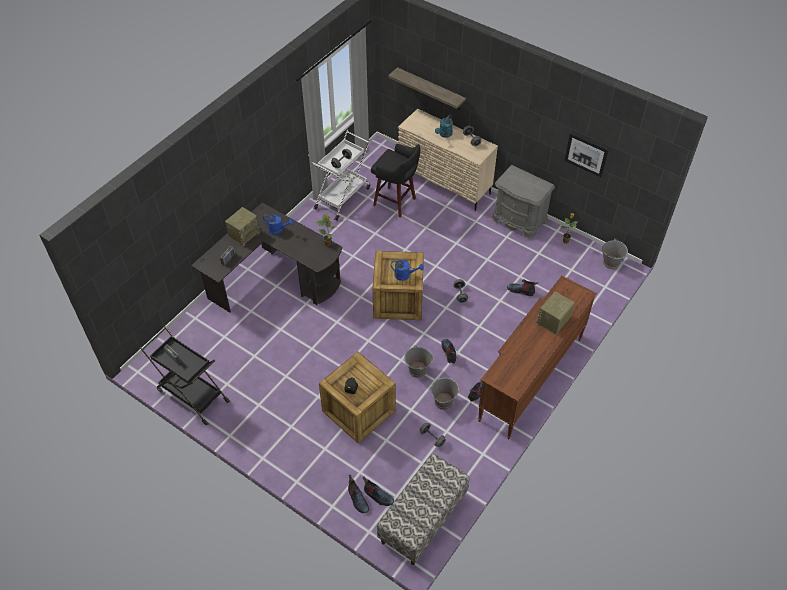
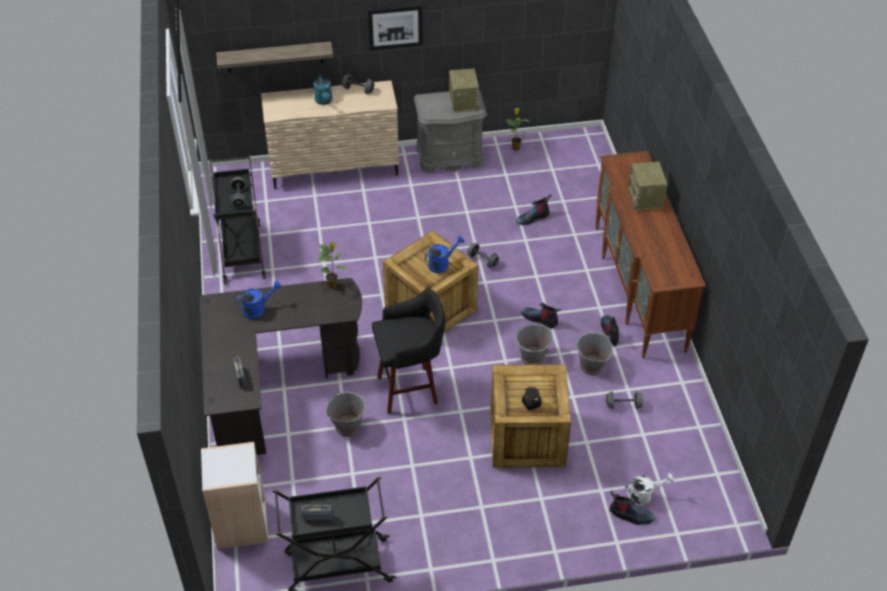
camera: 45 degrees left, 5 degrees down
(179, 338) = (241, 524): none -> bookcase
(244, 234) = (224, 340): radio -> radio (463, 101)
(343, 198) = (243, 252): white cart -> black cart
(377, 496) = (644, 496): boot -> white watering can
(396, 203) = (307, 220): black stool -> black stool (410, 390)
(423, 519) = (706, 480): bench -> none
(586, 154) = (510, 28): picture -> picture (395, 27)
(611, 262) = (577, 140): grey bucket -> grey bucket (348, 426)

